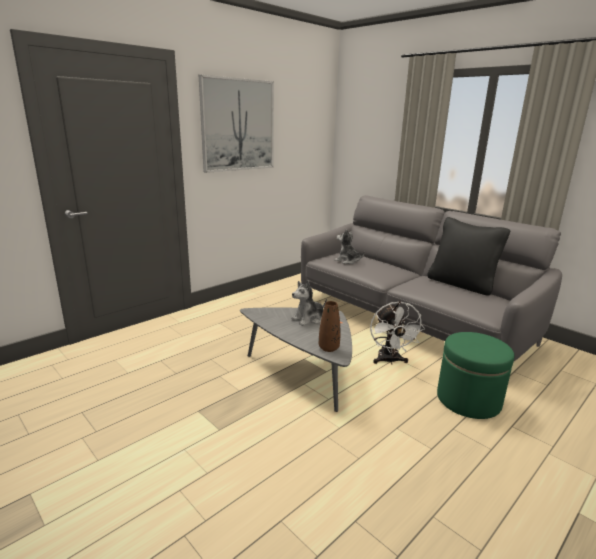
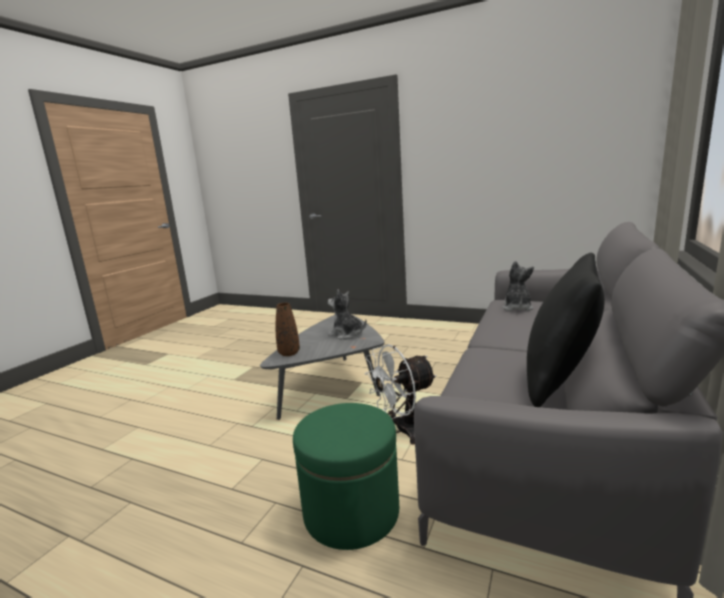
camera: 70 degrees right, 5 degrees down
(238, 125) = (467, 135): picture -> none

